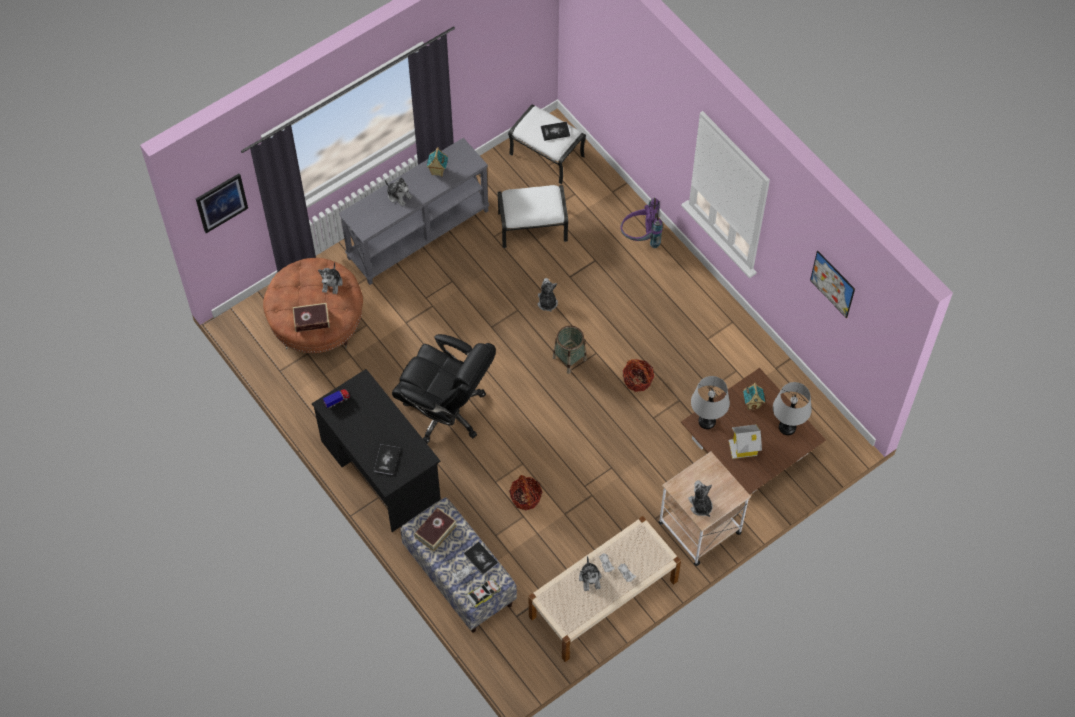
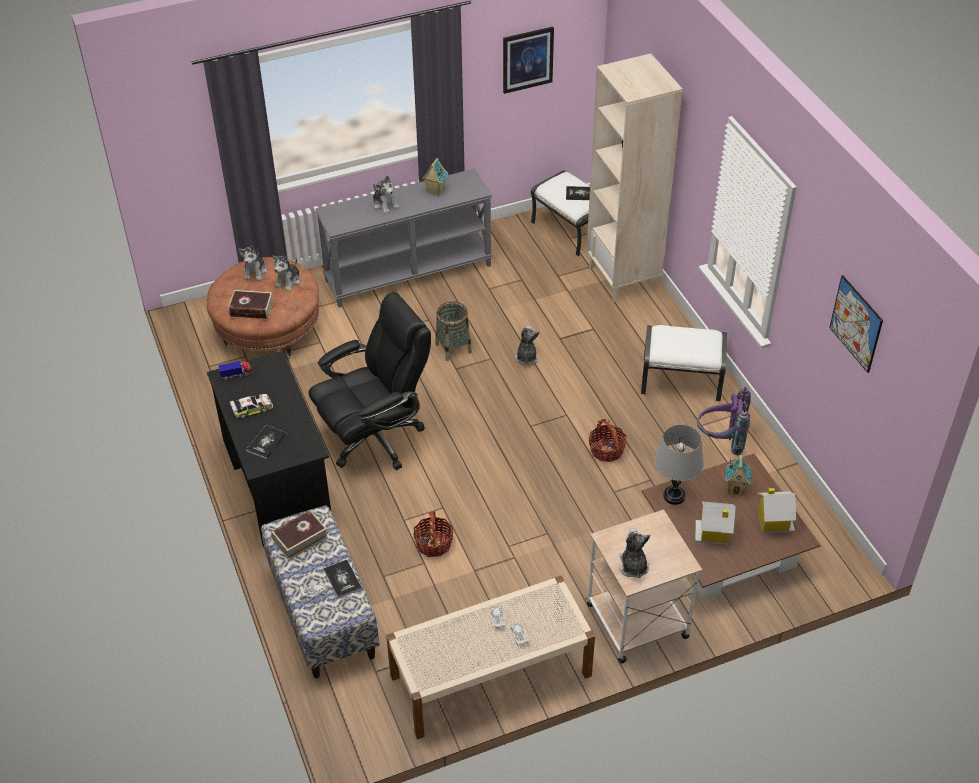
camera: 15 degrees right, 15 degrees down
(221, 202) = (171, 139): picture -> picture (527, 59)
(446, 410) = (374, 437): black office chair -> black office chair turned 75 degrees counterclockwise
(483, 594) = (330, 620): toy car -> toy car (252, 408)
(532, 228) = (533, 288): white ottoman -> white ottoman (680, 380)
(569, 358) = (533, 414): basket -> basket (453, 348)
(590, 578) = (471, 631): plush toy -> plush toy (255, 272)
(606, 200) = (623, 278): none -> beige bookcase
(641, 237) = (651, 317): purple backpack -> purple backpack (721, 441)
(787, 427) = (773, 522): grey table lamp -> toy house

